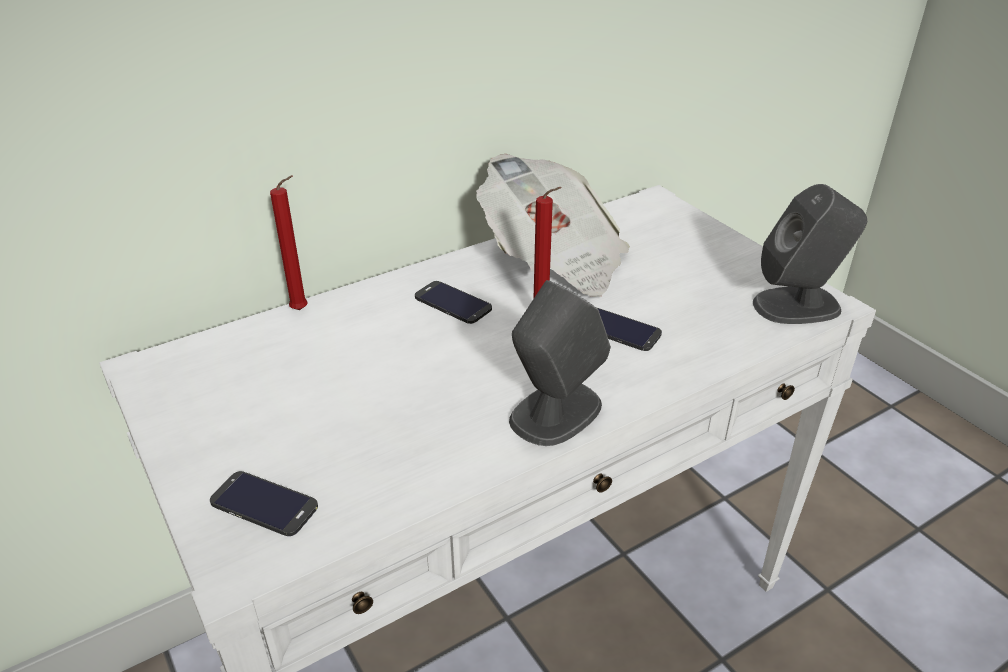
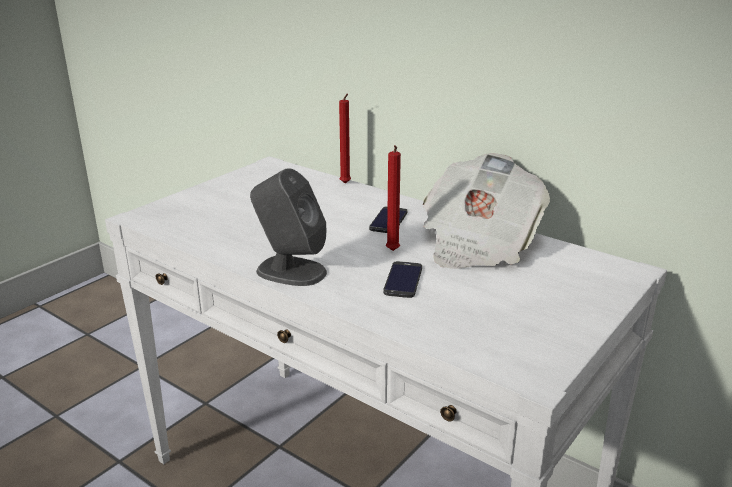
camera: 70 degrees right, 10 degrees down
(264, 504) = (181, 212): phone -> none
(798, 305) = (514, 359): grey speaker -> none

